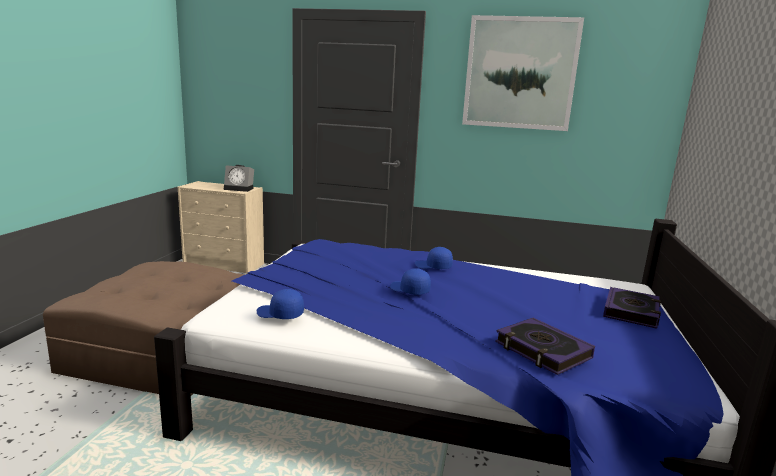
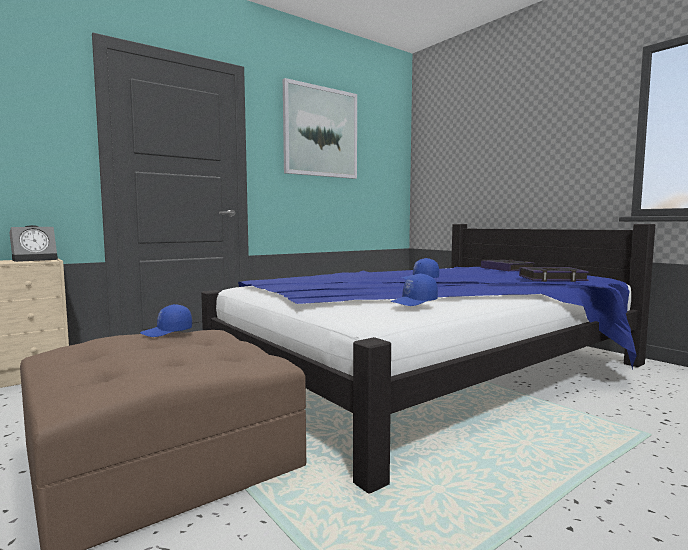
camera: 50 degrees left, 10 degrees down
(433, 266) = (380, 273): blue cap -> blue cap (167, 332)

